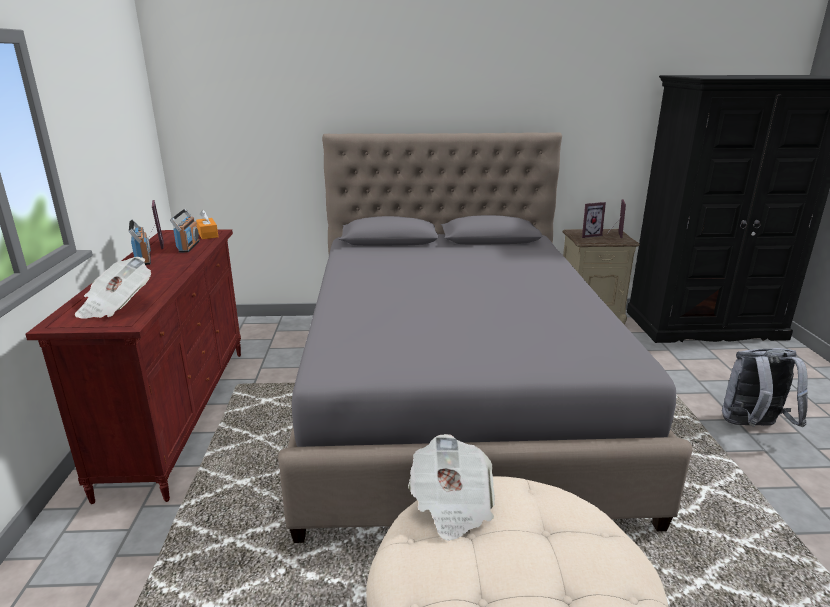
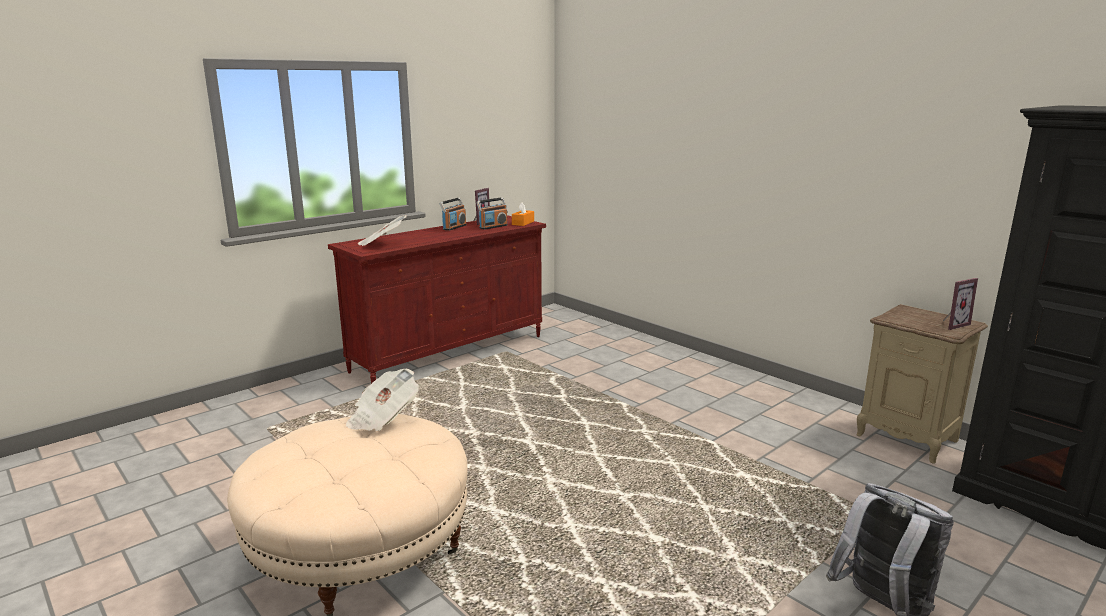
camera: 50 degrees right, 5 degrees down
(454, 393) = (631, 422): grey bed -> none
(588, 235) = (912, 316): picture frame -> none

